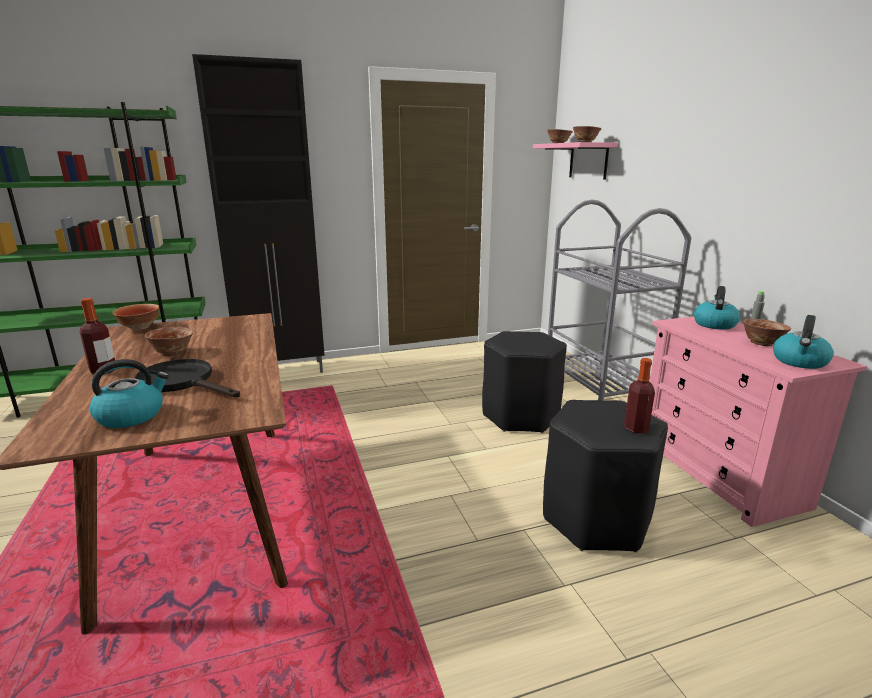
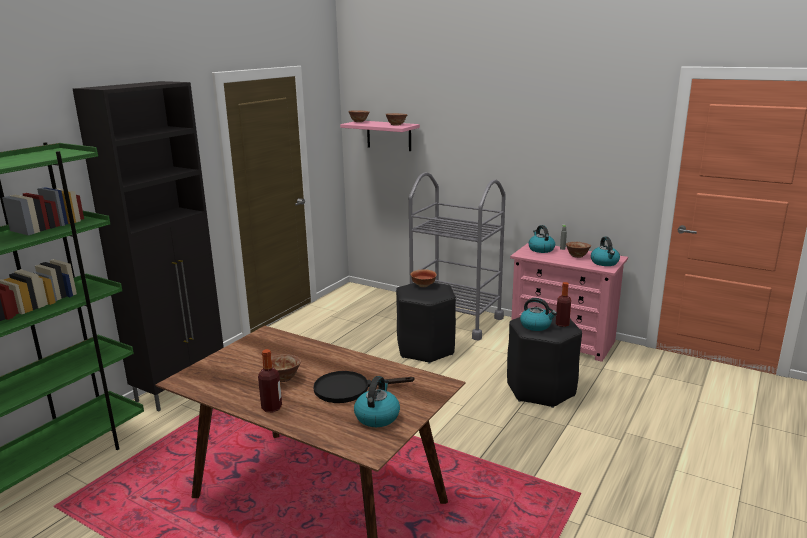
camera: 40 degrees left, 0 degrees up
(140, 327) = (191, 373): bowl -> bowl (424, 285)
(592, 416) = (536, 325): none -> kettle

